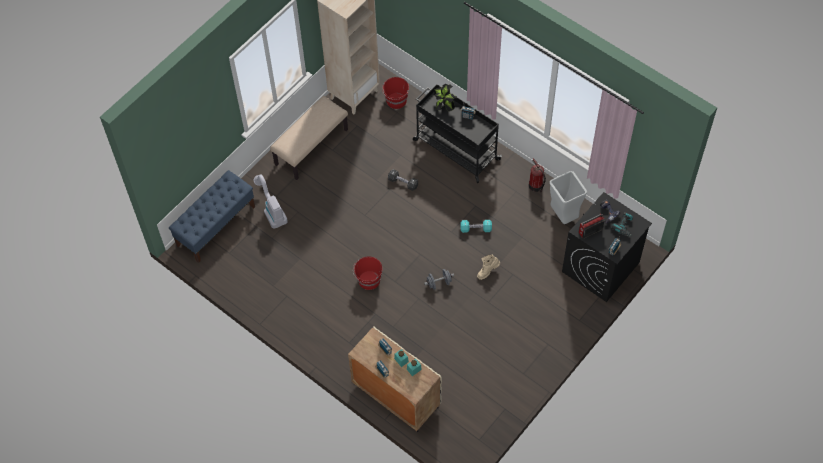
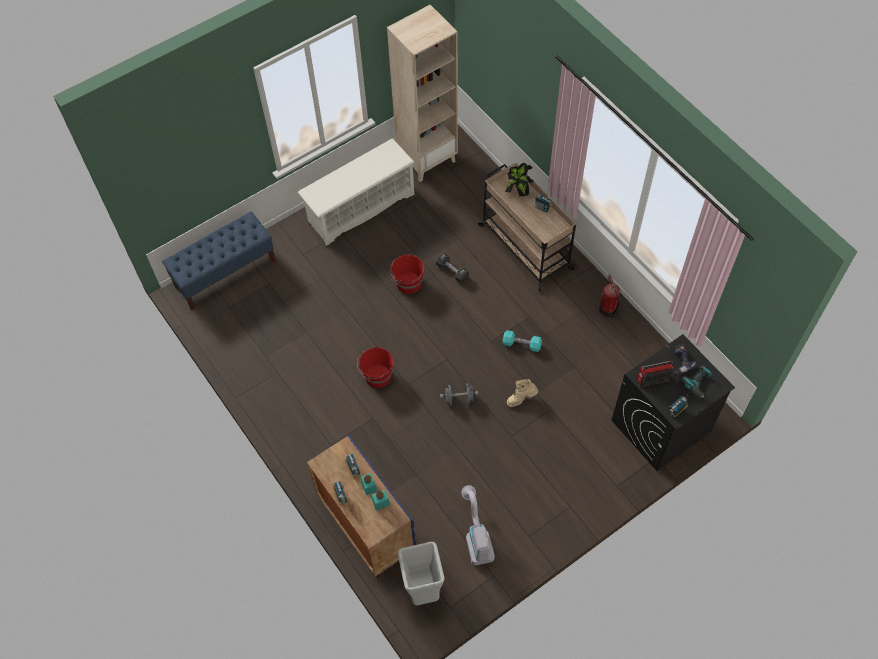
camera: 15 degrees right, 0 degrees up
(271, 210) = (293, 269): vacuum cleaner -> vacuum cleaner (476, 535)
(311, 146) = (360, 207): beige bench -> white shoe rack
(395, 395) = (365, 524): beige cabinet -> blue cabinet
(396, 101) = (472, 177): red bucket -> red bucket (408, 283)
(455, 149) = (524, 246): black cart -> beige cart
(563, 215) = (632, 352): grey trash can -> grey trash can (423, 588)

